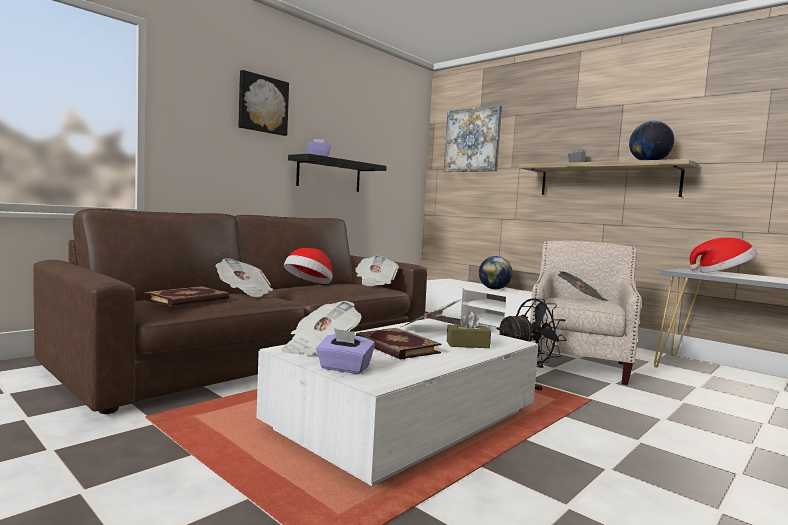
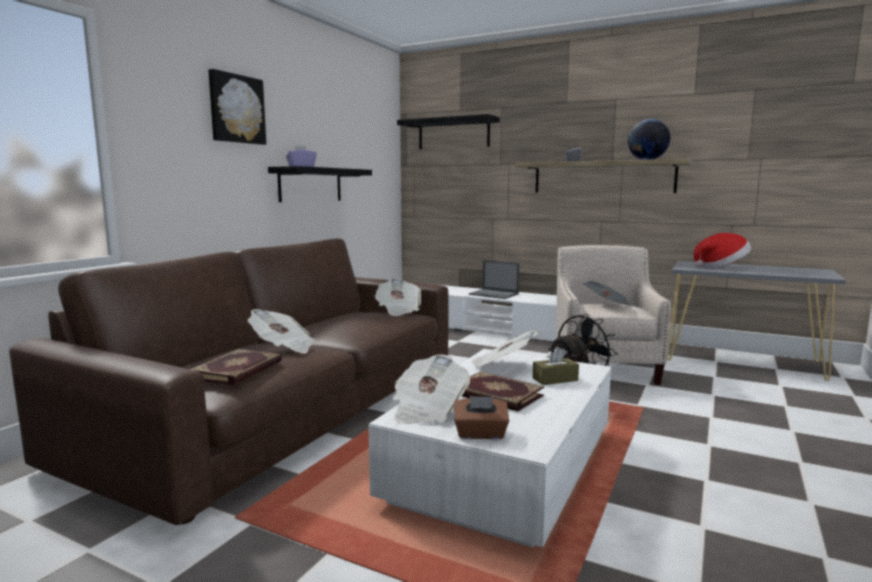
camera: 15 degrees left, 5 degrees up
(309, 285) = (337, 324): hat -> none
(344, 368) = (480, 434): purple tissue box -> brown tissue box
(472, 140) = (453, 134): picture -> black shelf
(494, 289) = (494, 294): globe -> laptop

